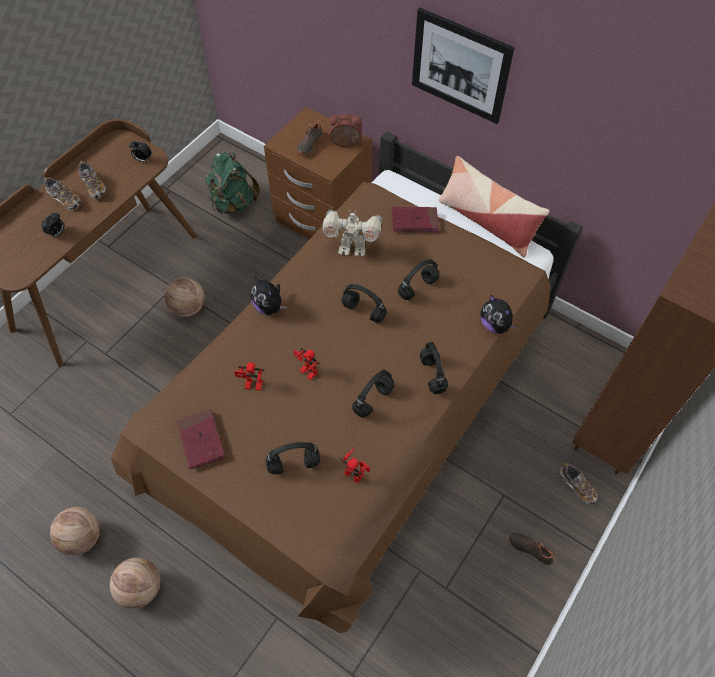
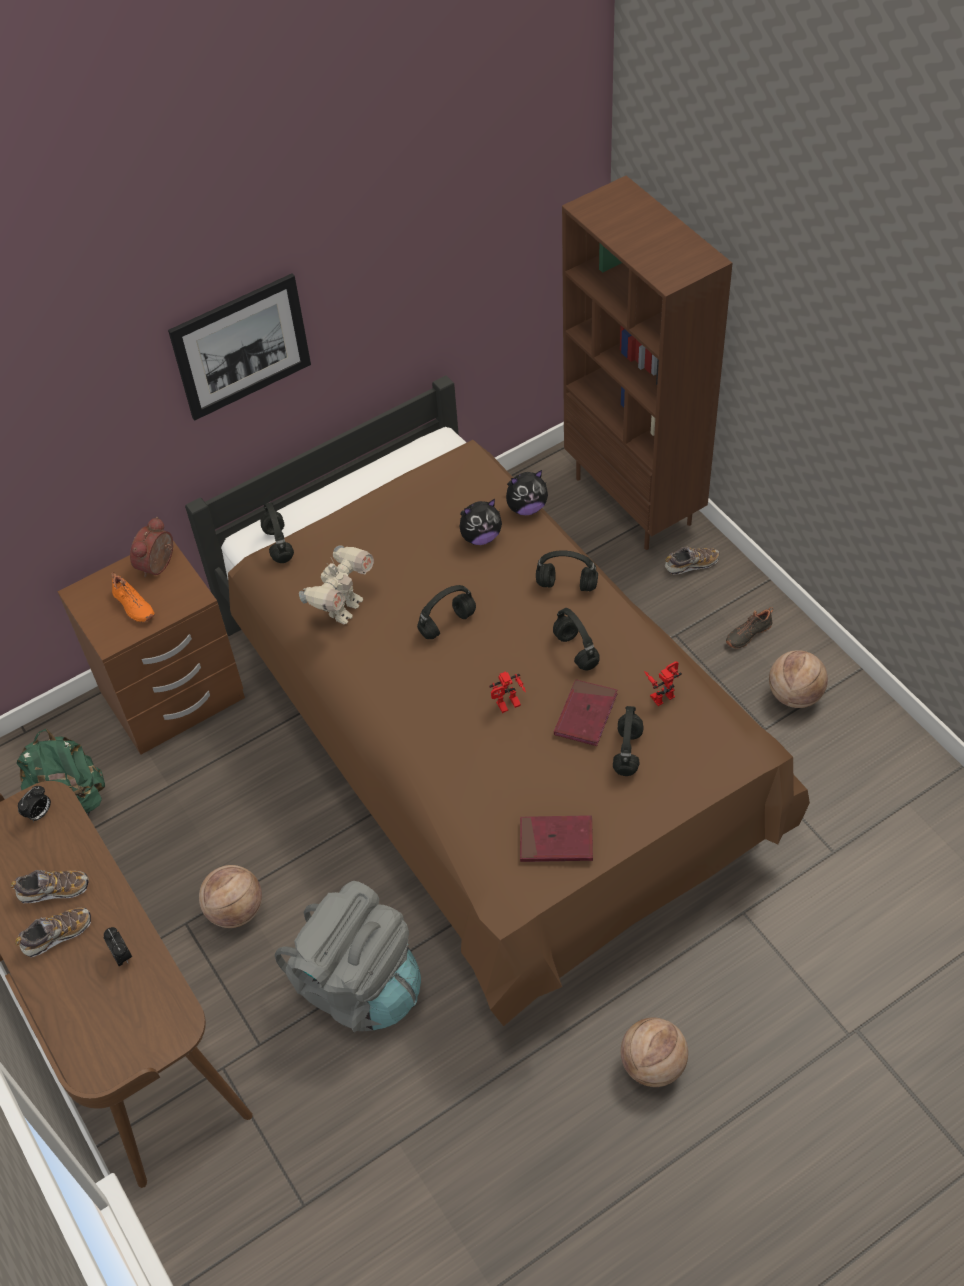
camera: 65 degrees left, 5 degrees down
(82, 537) = (552, 1129): basketball -> basketball (794, 695)
(155, 390) = (359, 985): none -> grey backpack
(252, 386) = (502, 769): toy robot -> none
(269, 307) = (390, 721): plush toy -> plush toy (480, 537)
(309, 144) = (133, 606): black shoe -> orange shoe
(414, 221) = (336, 532): red book -> red book (585, 715)
(418, 287) = (438, 560): black headphones -> black headphones (278, 544)
(487, 221) = (372, 465): pillow -> none

